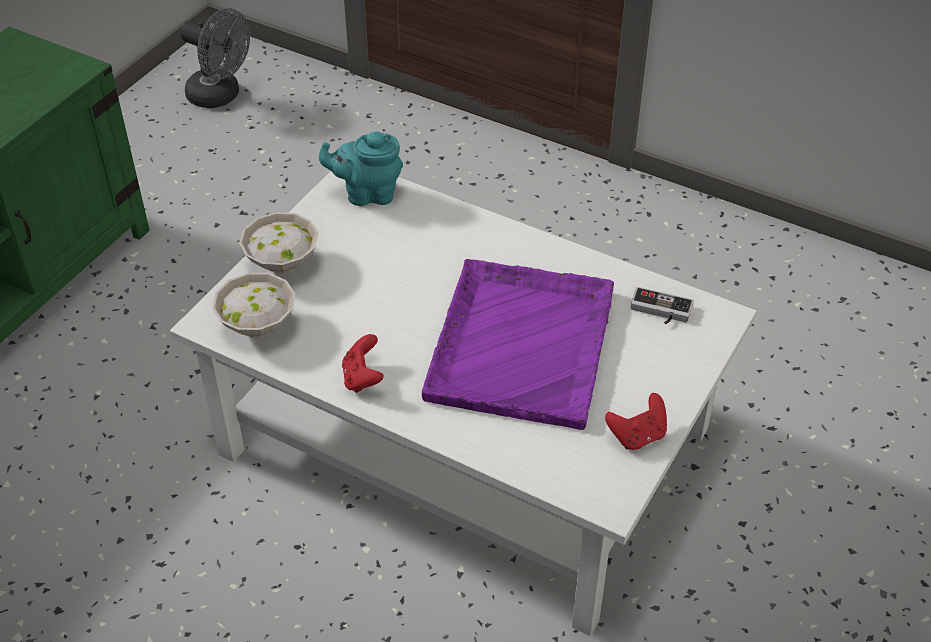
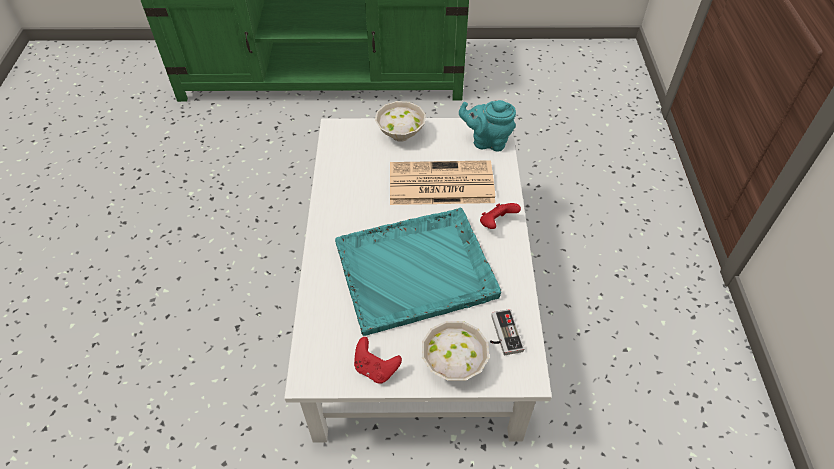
camera: 60 degrees right, 5 degrees up
(220, 96) = (583, 72): grey fan -> none
(260, 326) = (347, 149): white bowl -> white bowl (455, 365)
(362, 378) = (337, 209): red game controller -> red game controller (496, 223)
(367, 194) = (487, 141): turquoise teapot -> turquoise teapot turned 45 degrees counterclockwise
(402, 266) = (439, 184): none -> newspaper
(522, 343) = (417, 270): purple tray -> turquoise tray

